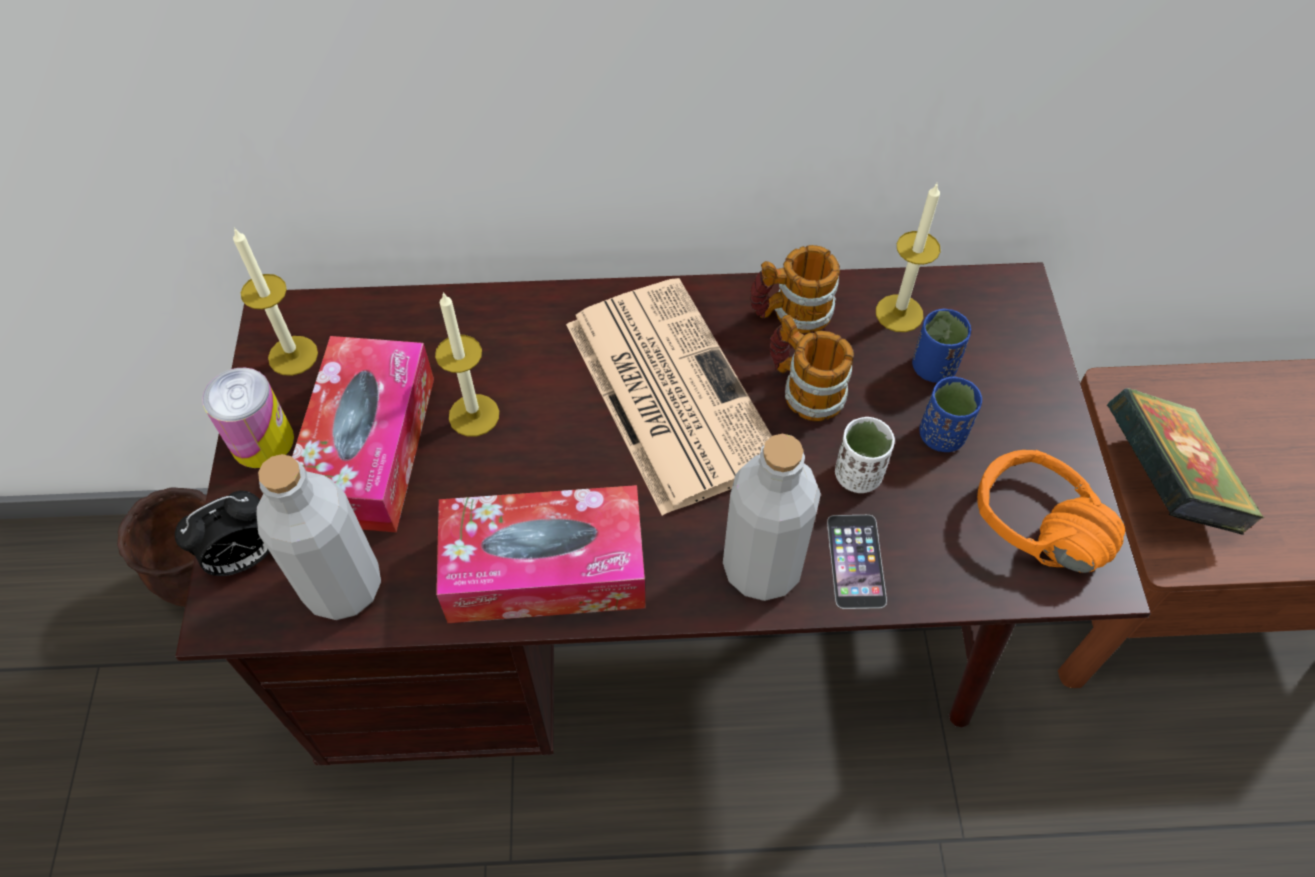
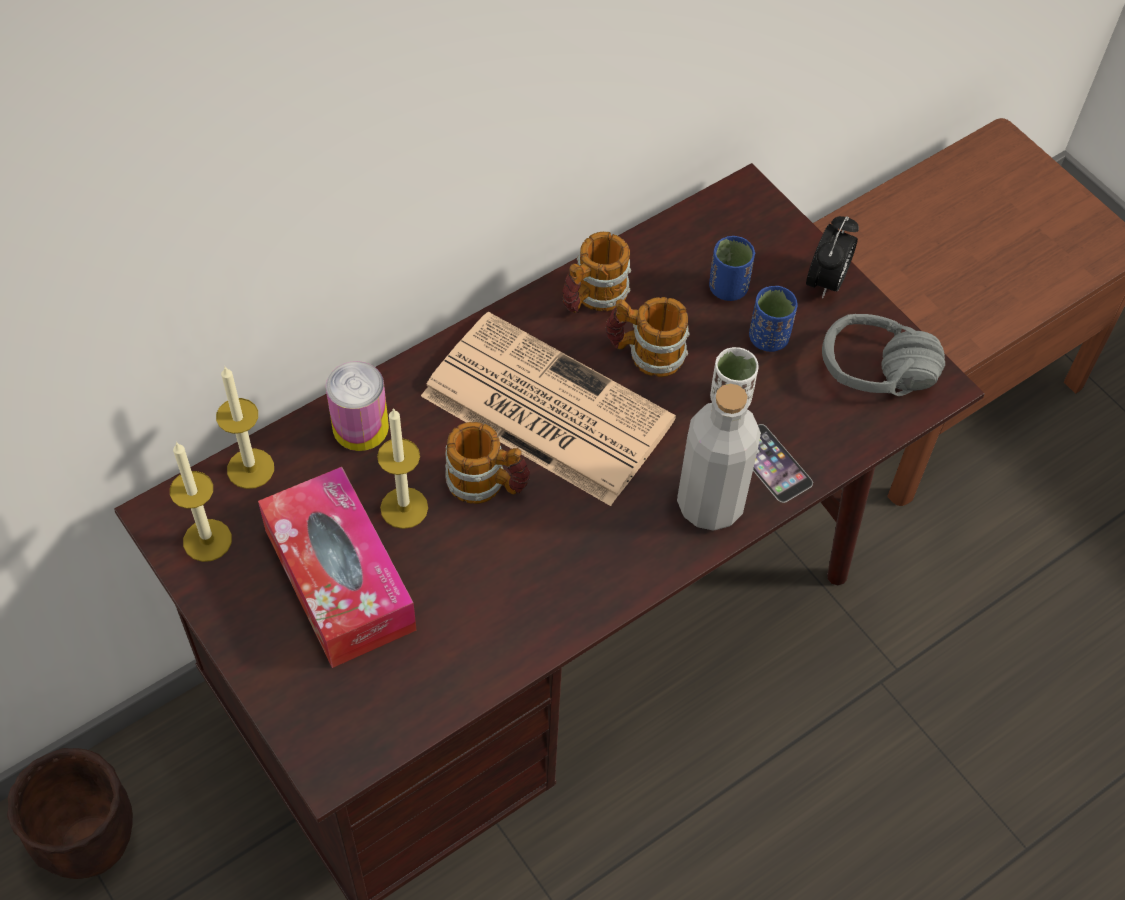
camera: 35 degrees left, 0 degrees up
(244, 557) = (308, 717): alarm clock -> alarm clock (826, 282)
(262, 441) = (243, 622): can -> can (360, 427)
(342, 586) = (408, 693): grey bottle -> none
(545, 569) = (554, 592): tissue box -> none
(563, 433) = (487, 484): none -> mug
(899, 313) = (674, 257): candle -> candle (250, 468)
(1028, 541) = (876, 385): orange headphones -> grey headphones
(1163, 485) = (911, 297): book -> none

